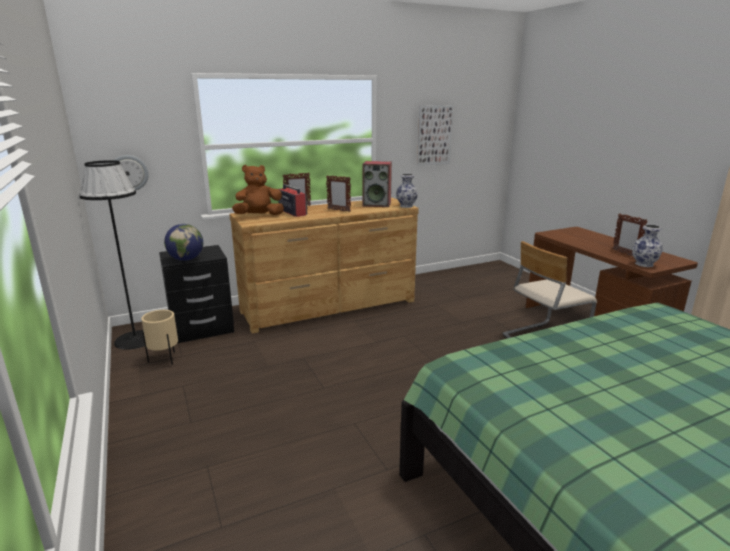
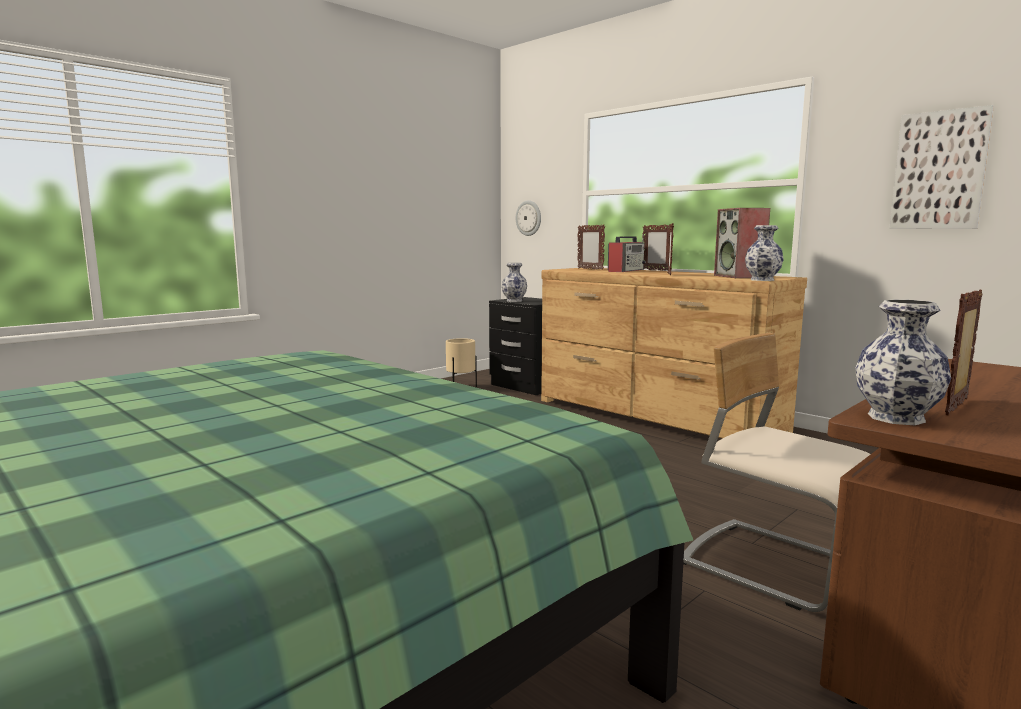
camera: 70 degrees right, 10 degrees down
(135, 340) = (486, 375): black floor lamp -> none
(186, 259) = (514, 301): globe -> vase
(259, 216) = (590, 269): brown plush toy -> picture frame

